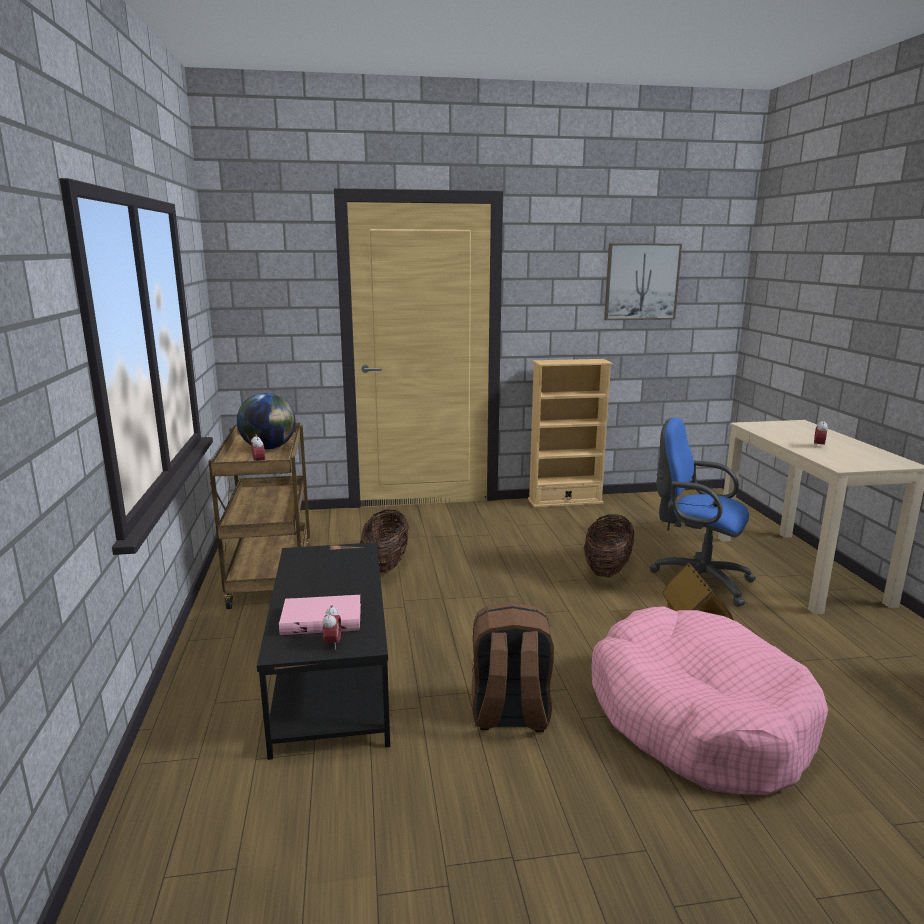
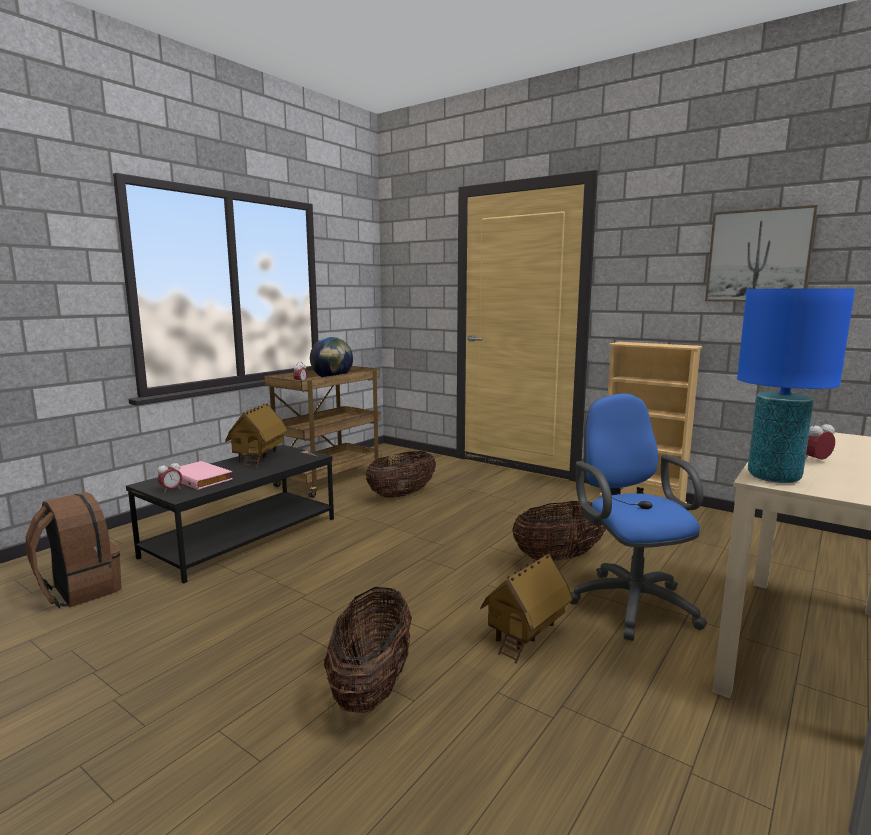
camera: 45 degrees right, 5 degrees down
(308, 572) = (259, 458): none -> toy house
(509, 715) = (268, 605): brown backpack -> brown backpack (79, 590)
(697, 718) = (371, 686): pink dog bed -> basket
(840, 463) = (774, 477): none -> blue table lamp

